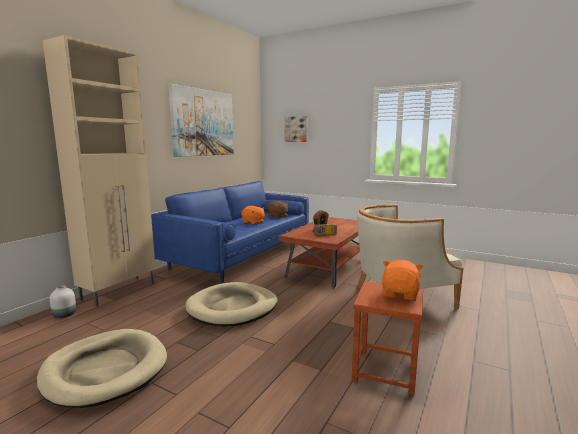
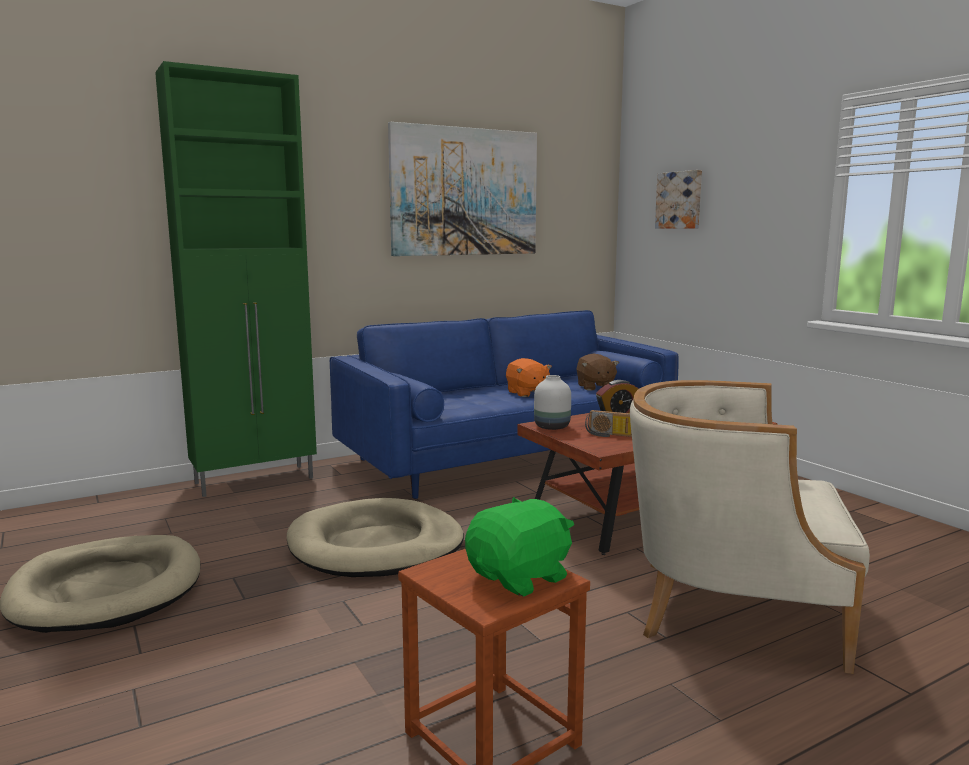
camera: 30 degrees right, 0 degrees up
(64, 315) = (153, 500): white vase -> white vase (551, 427)
(119, 291) = (256, 480): beige cabinet -> green cabinet
(400, 294) = (520, 577): orange plush toy -> green plush toy

